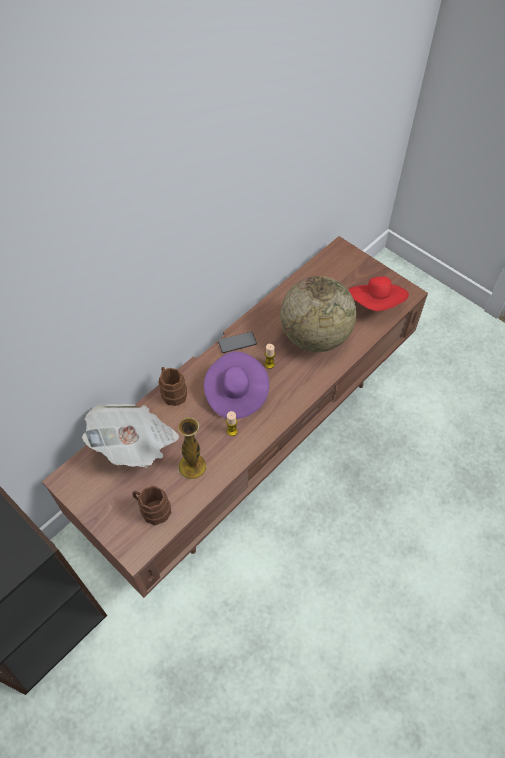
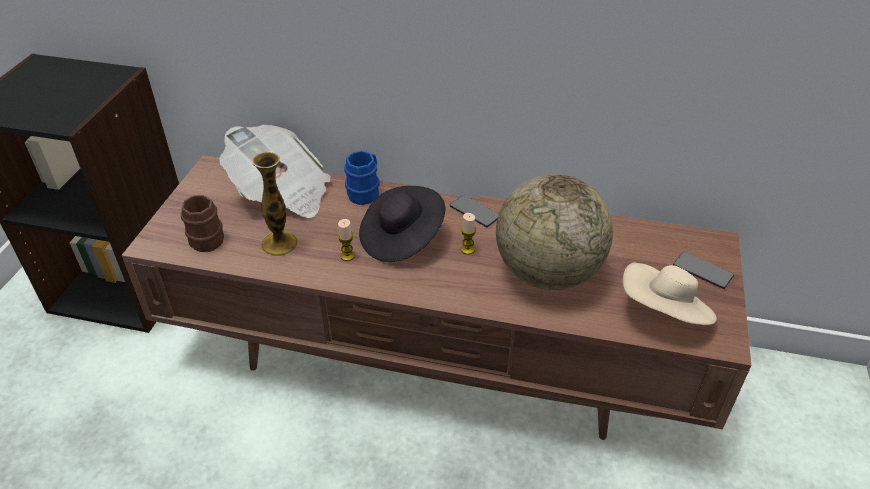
camera: 60 degrees right, 15 degrees down
(172, 392) = (365, 191): brown mug -> blue mug
(236, 394) = (401, 239): purple hat -> black hat
(357, 269) = (702, 271): none -> phone
(376, 304) = (664, 313): red hat -> beige hat

